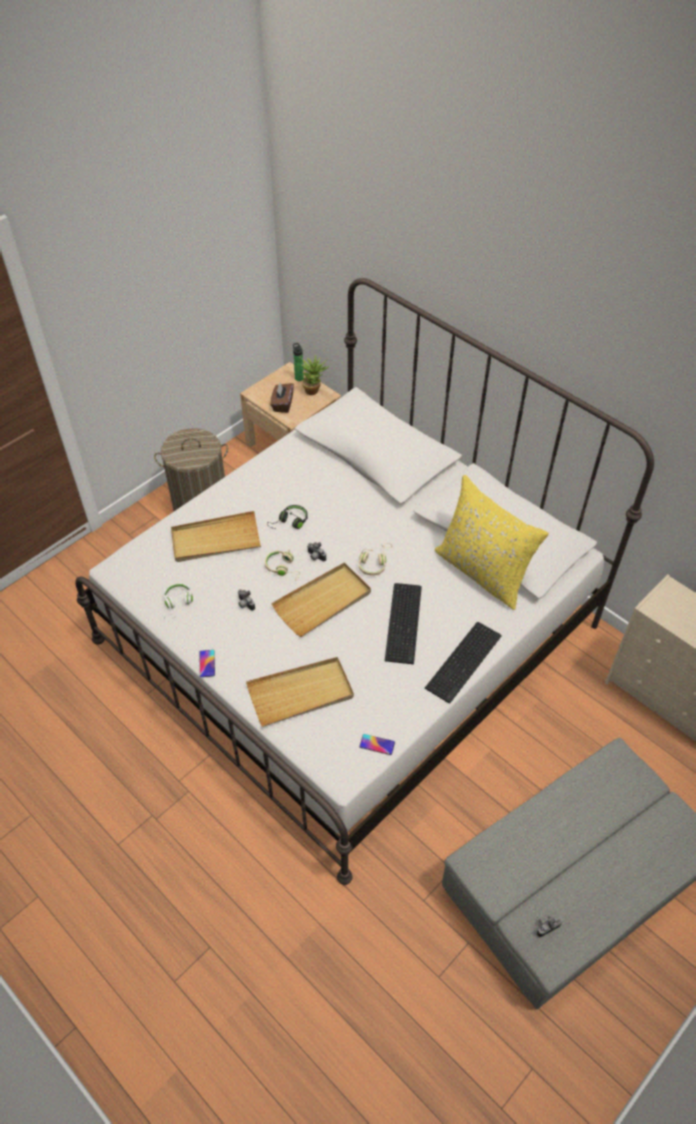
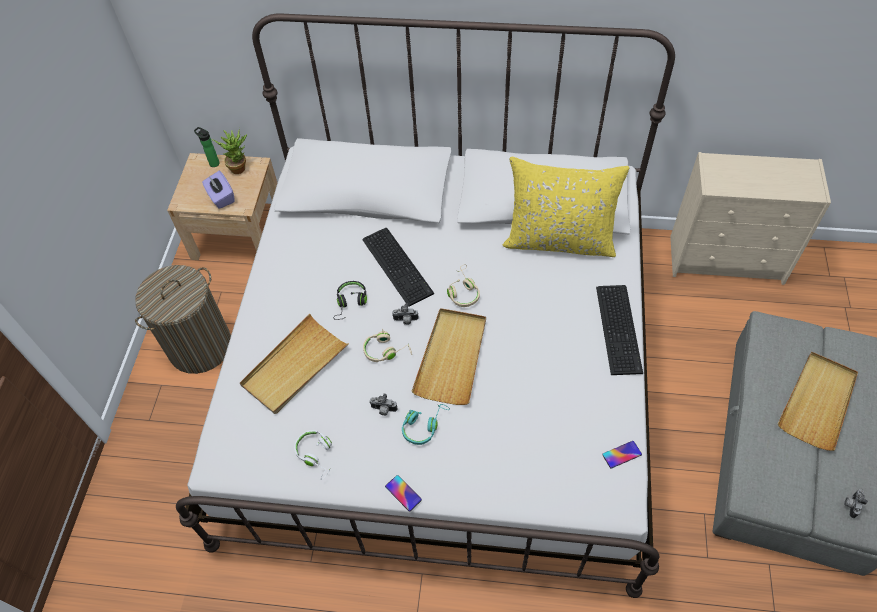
camera: 35 degrees left, 5 degrees up
(261, 632) = (423, 426): none -> turquoise headphones
(282, 404) = (221, 197): brown tissue box -> purple tissue box
(301, 693) = (514, 457): beige tray -> beige tray (817, 401)
(405, 622) = (539, 327): keyboard -> keyboard (398, 264)

